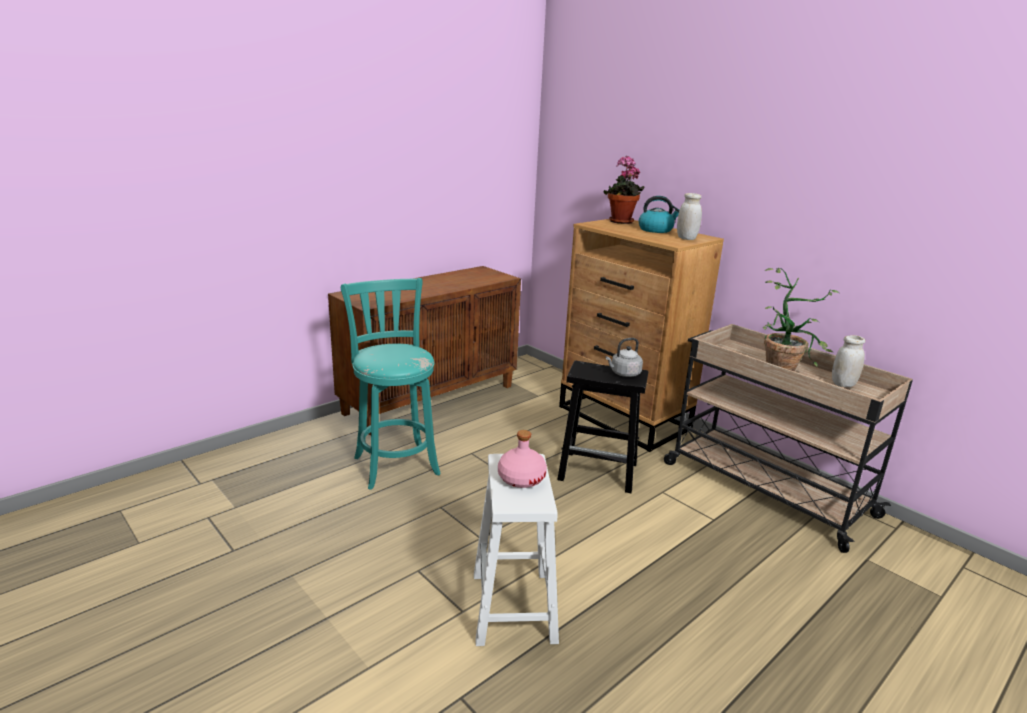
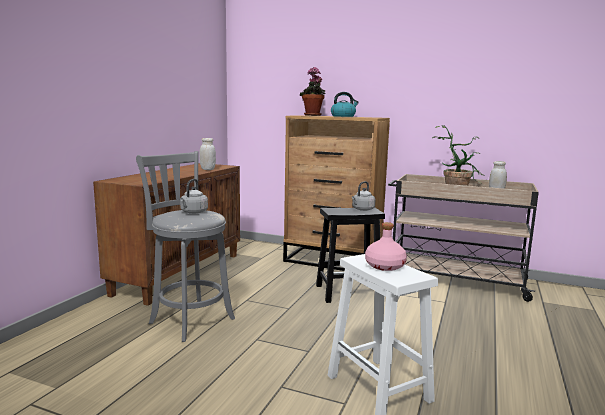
camera: 25 degrees left, 10 degrees down
(395, 463) = (189, 319): turquoise stool -> grey stool
(399, 352) = (193, 212): none -> grey kettle
(686, 238) = (370, 117): white jar -> white jar (207, 169)

